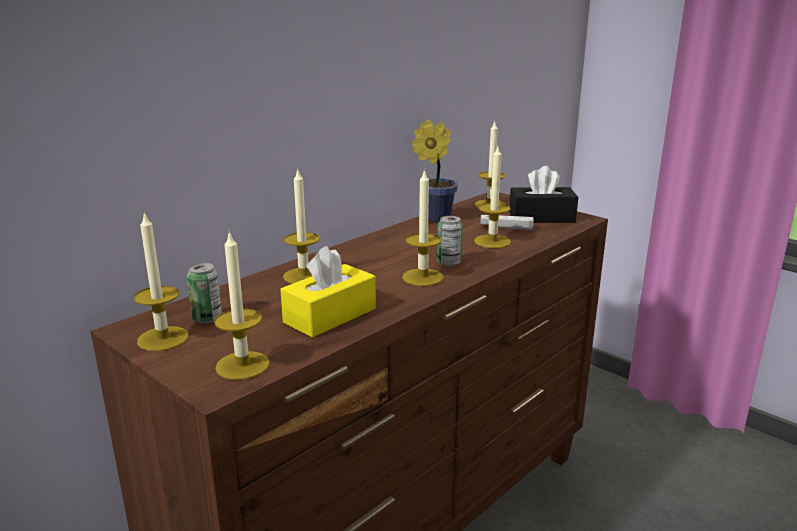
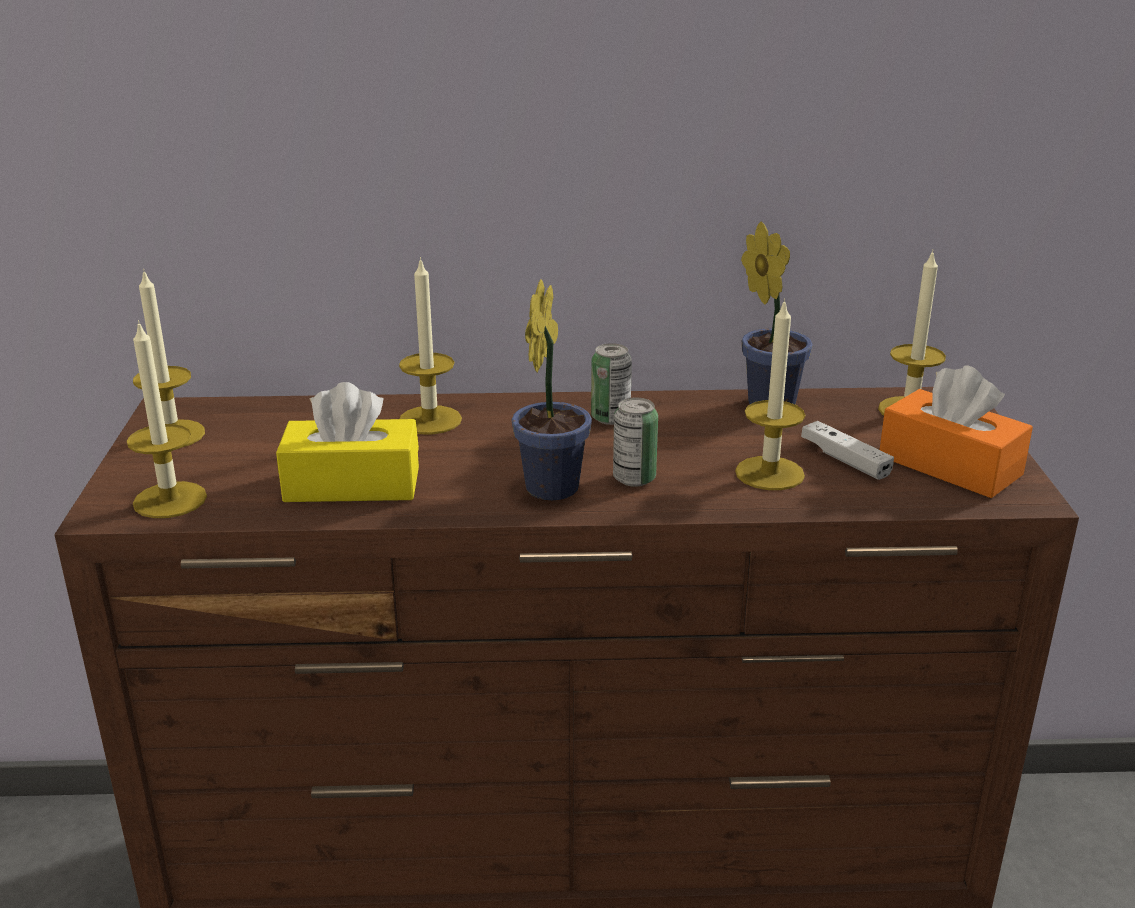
camera: 45 degrees right, 5 degrees up
(207, 318) = (246, 430): can -> can (610, 418)
(422, 277) = (554, 484): candle -> potted plant
(541, 217) = (949, 465): black tissue box -> orange tissue box

